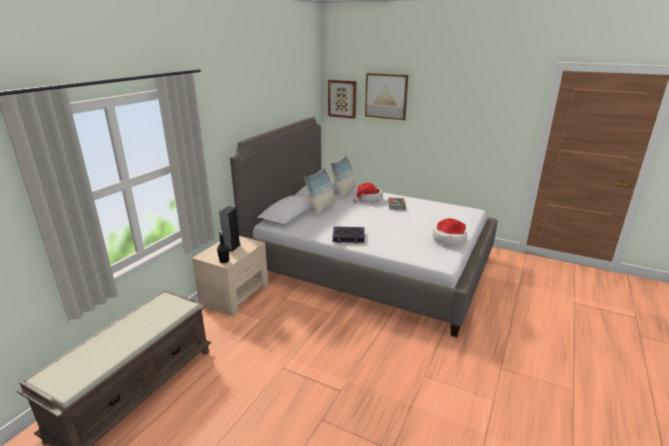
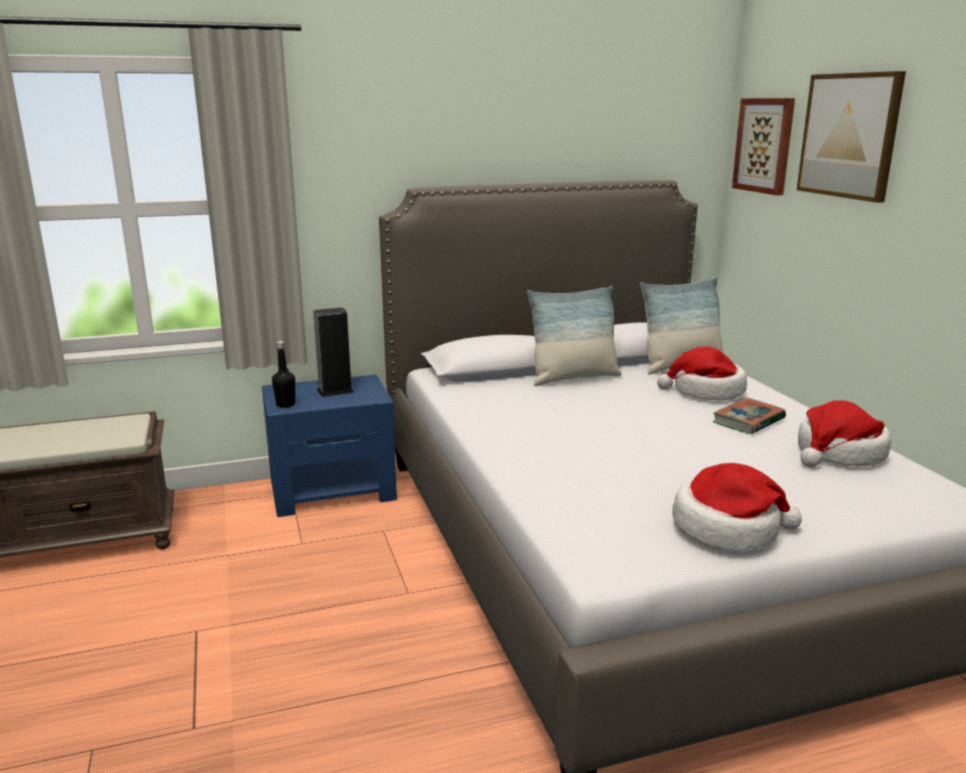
camera: 45 degrees right, 5 degrees down
(235, 294) = (333, 489): beige nightstand -> blue nightstand
(348, 237) = (509, 437): book -> none
(432, 207) = (839, 453): none -> hat

